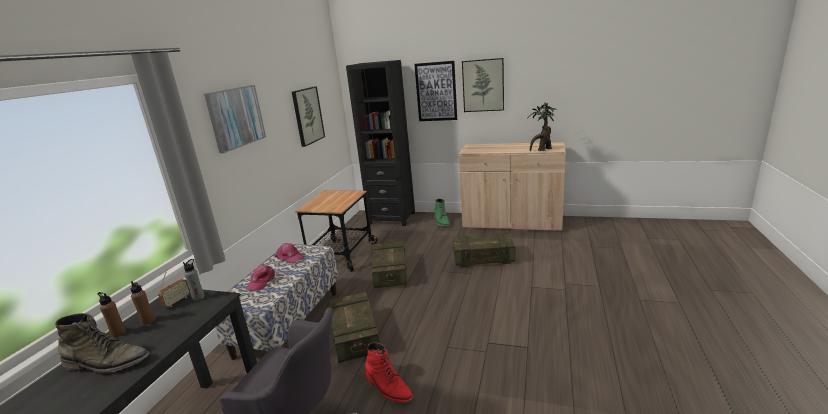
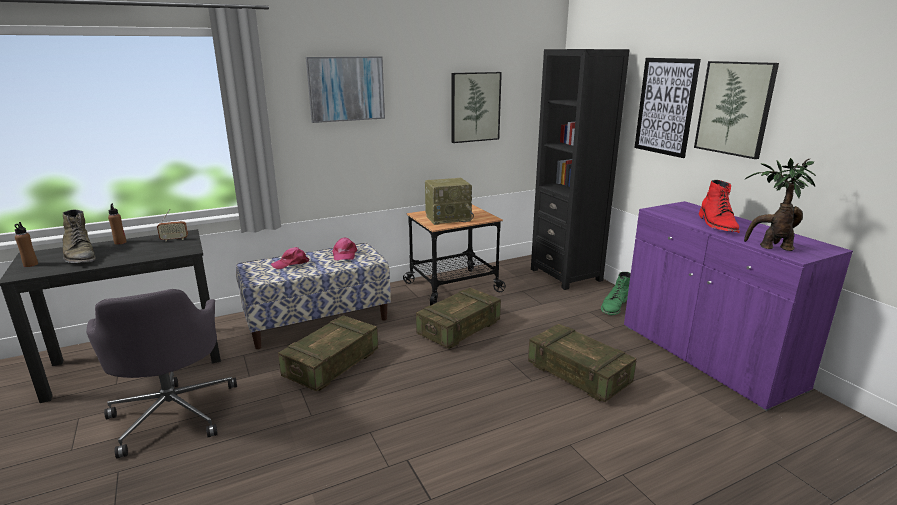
camera: 45 degrees right, 0 degrees up
(148, 321) = (141, 243): brown bottle -> brown bottle (30, 264)
(198, 297) = (185, 243): grey bottle -> none
(333, 202) = (448, 218): none -> radio
(388, 387) = (274, 424): red boot -> red boot (717, 225)
(512, 223) = (707, 356): beige cabinet -> purple cabinet

